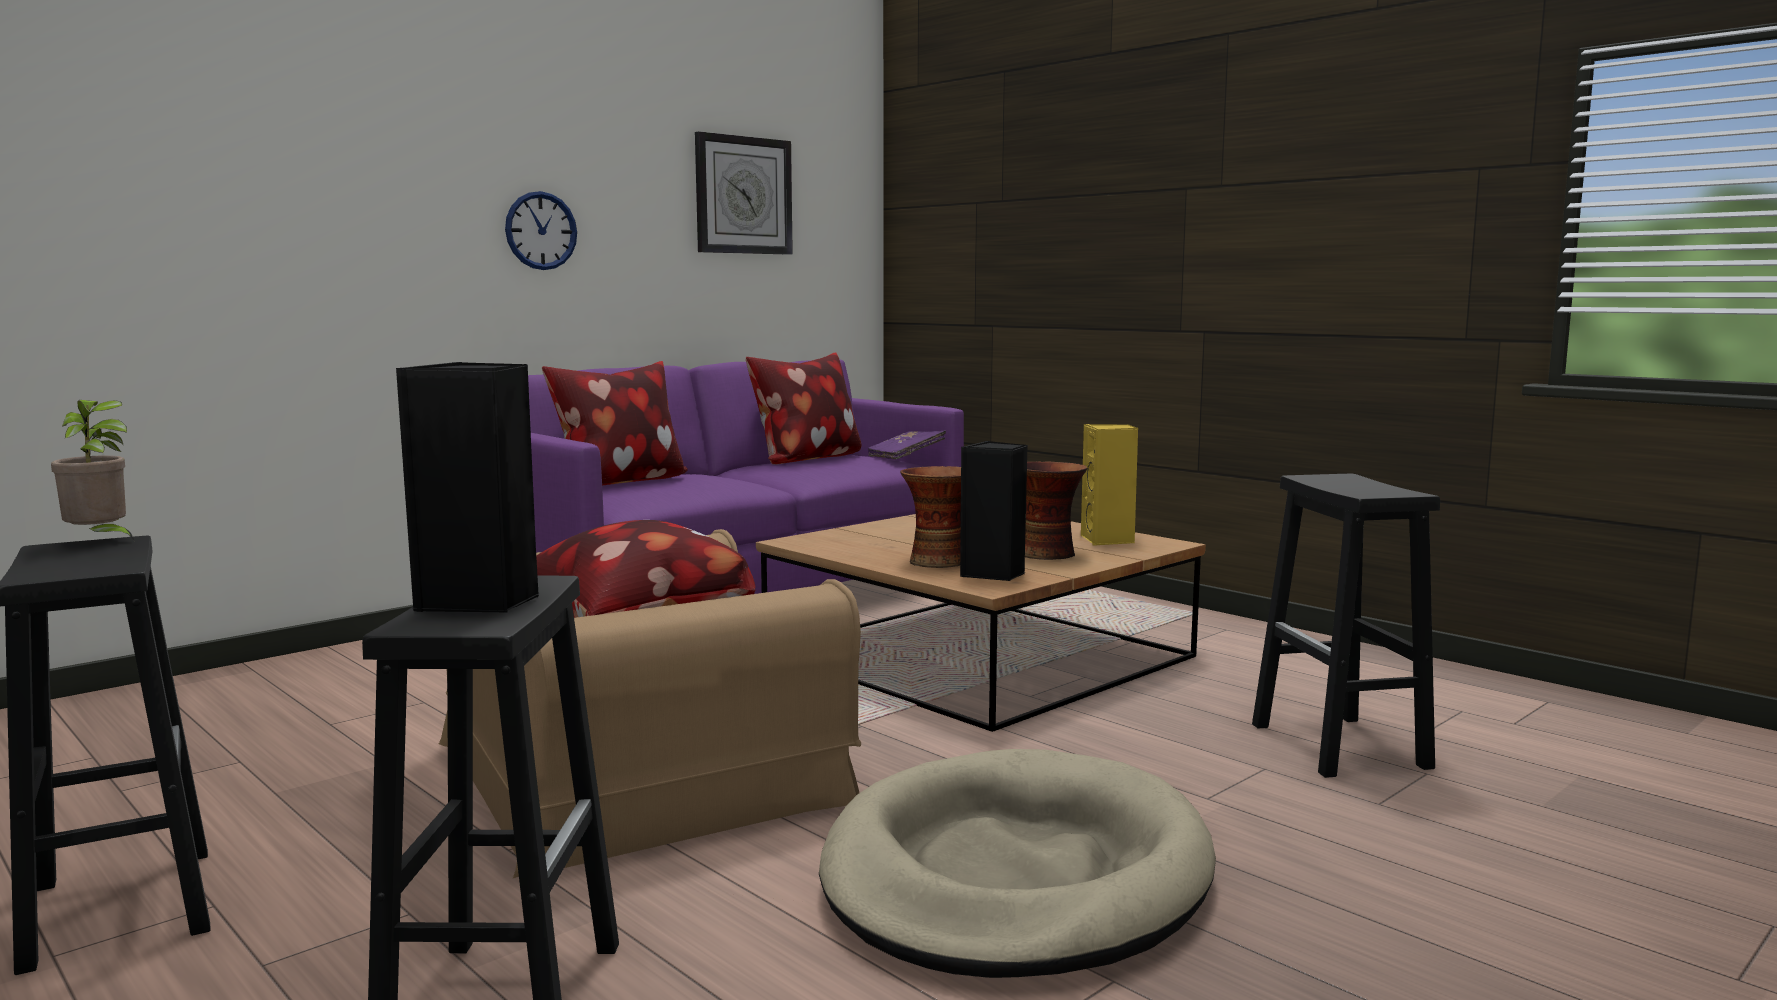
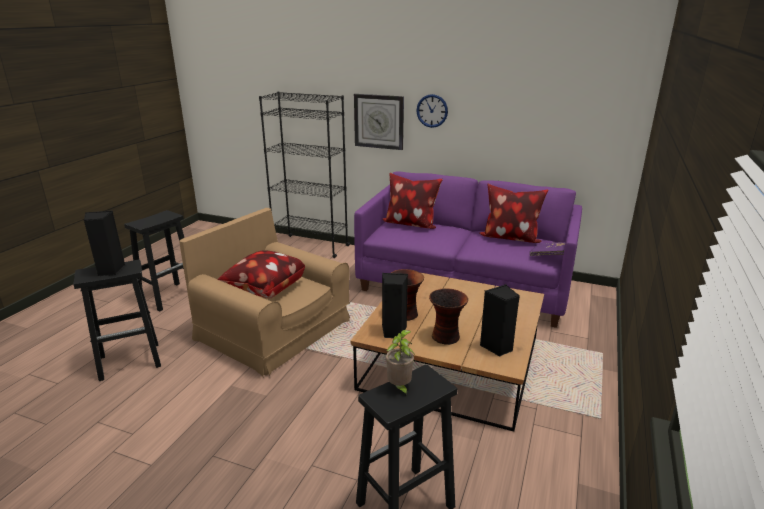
camera: 65 degrees right, 15 degrees up
(100, 541) = (173, 214): potted plant -> potted plant (399, 388)
(243, 679) = (311, 246): none -> black bookcase
(743, 195) = (544, 96): wall clock -> wall clock (379, 121)
(1015, 876) = (220, 427): beige dog bed -> none
(1107, 540) = (497, 347): yellow speaker -> black speaker

